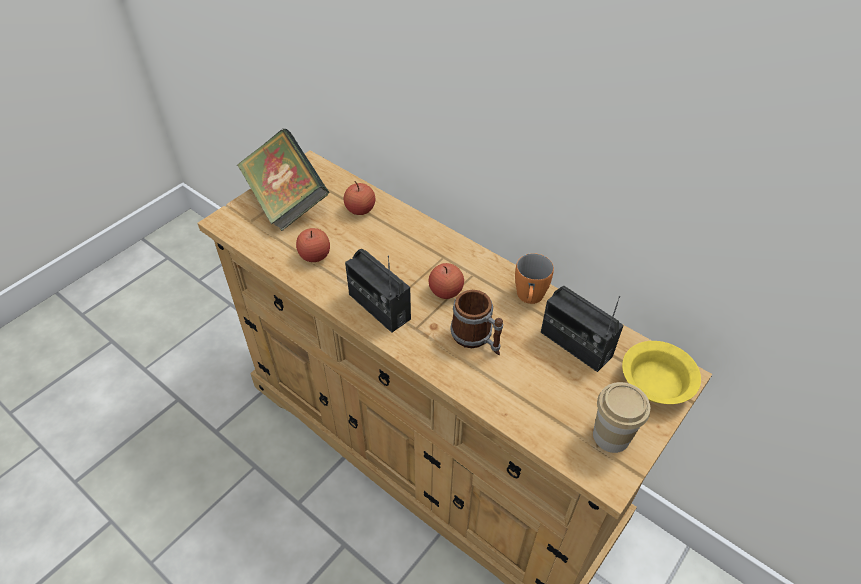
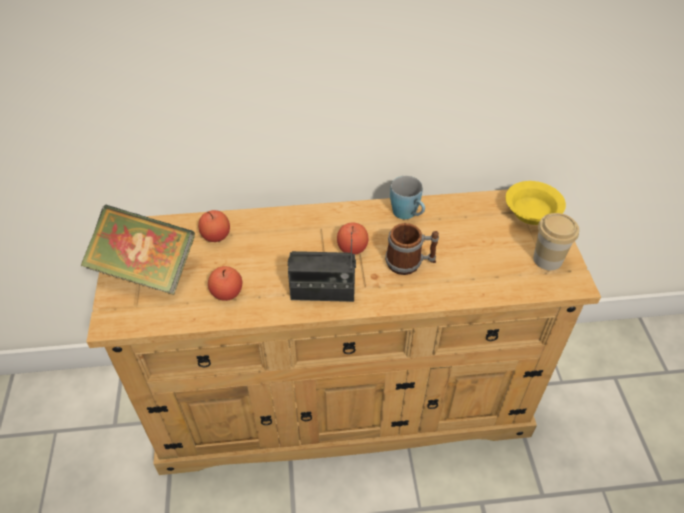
camera: 45 degrees left, 0 degrees up
(529, 299) = (408, 215): orange mug -> blue mug
(575, 344) = (467, 222): radio -> none

